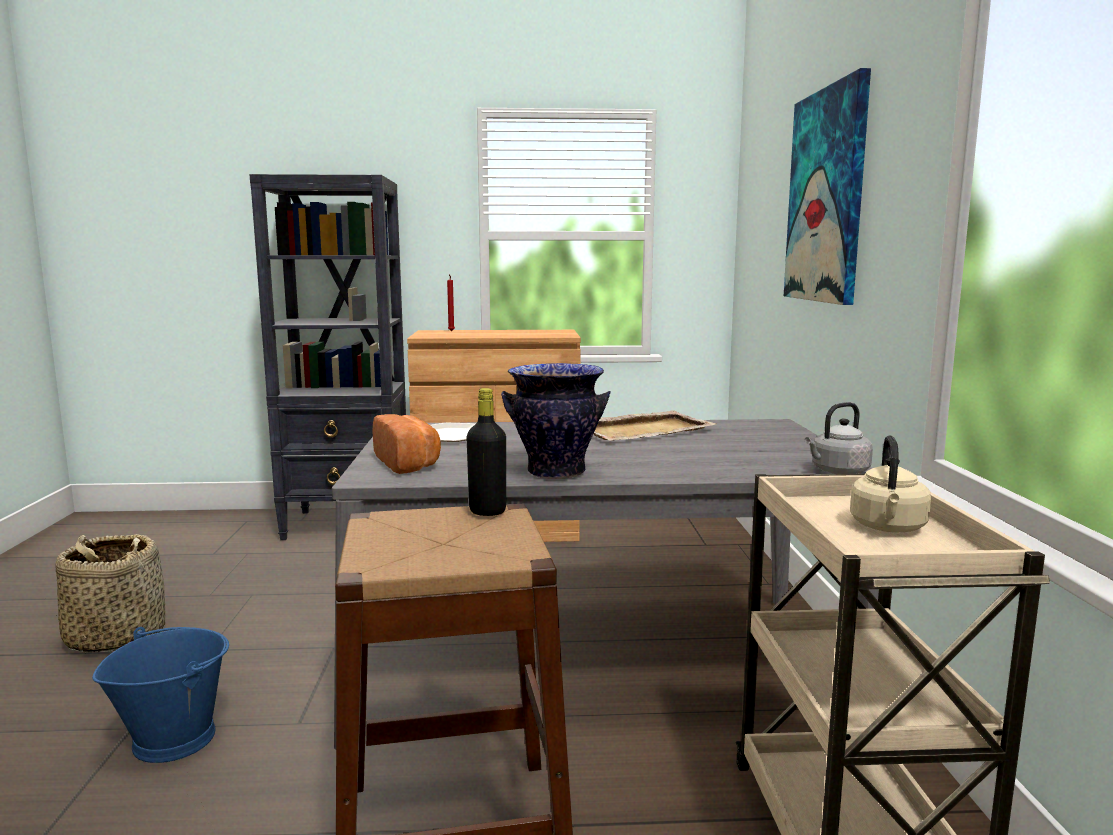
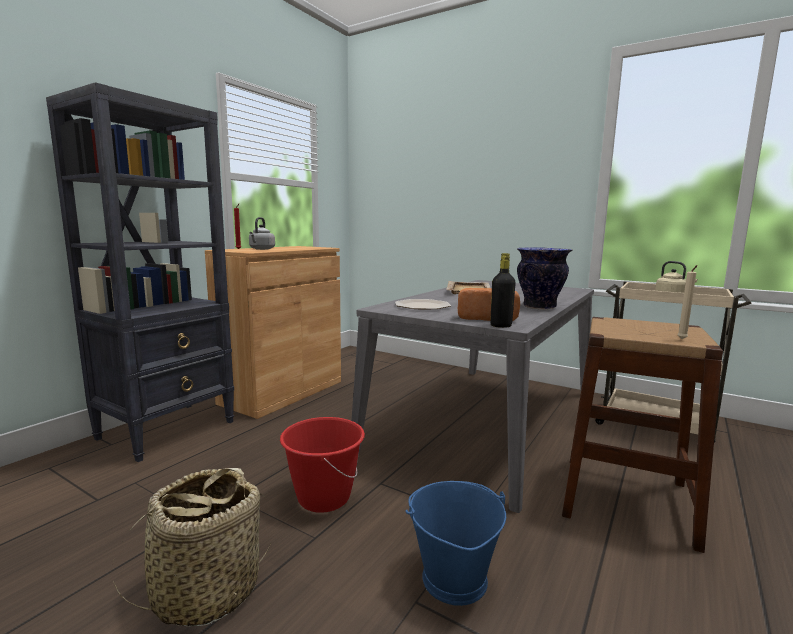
camera: 55 degrees left, 0 degrees up
(281, 629) = (323, 497): none -> red bucket
(386, 558) = (682, 339): none -> beige candle
(487, 511) = (607, 321): black bottle -> black bottle (501, 326)
(826, 196) = (478, 170): picture -> none
(837, 471) = (577, 290): grey kettle -> grey kettle (261, 249)

